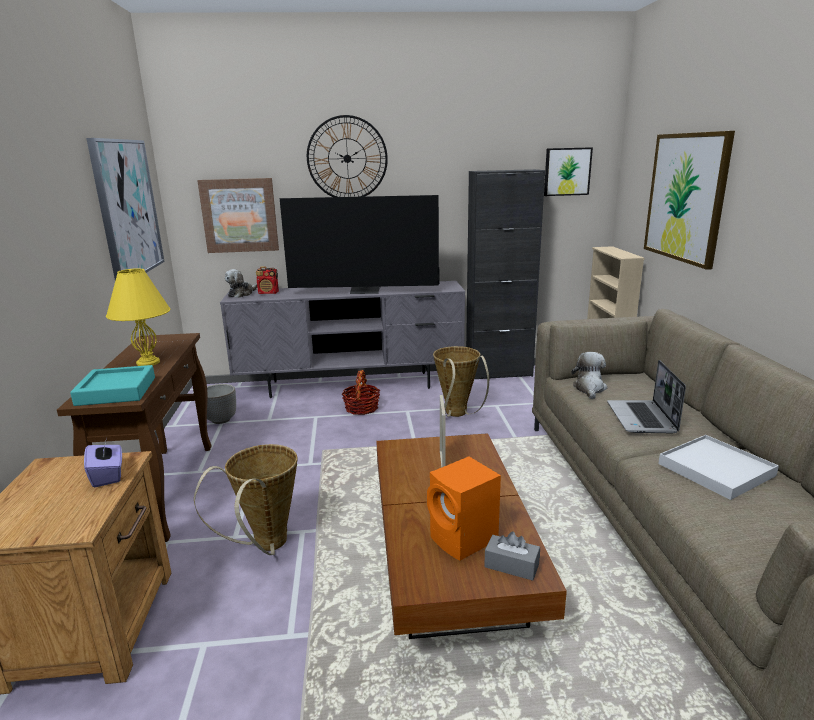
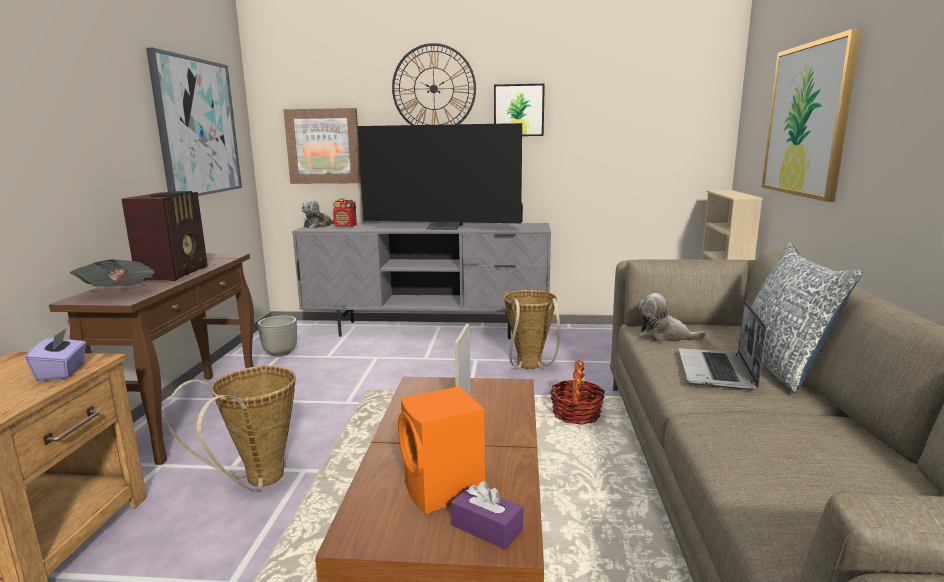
camera: 10 degrees right, 5 degrees down
(116, 391) = (120, 293): turquoise tray -> newspaper
(148, 362) = (175, 273): yellow table lamp -> radio
(362, 408) = (428, 353): basket -> basket (576, 414)
(498, 373) = (593, 329): black cabinet -> none
(511, 565) = (486, 528): grey tissue box -> purple tissue box
(567, 171) = (678, 104): picture -> picture (518, 110)
(589, 388) = (664, 336): plush toy -> plush toy turned 90 degrees counterclockwise
(687, 410) = (782, 366): none -> pillow
(715, 469) = (793, 435): white tray -> none

